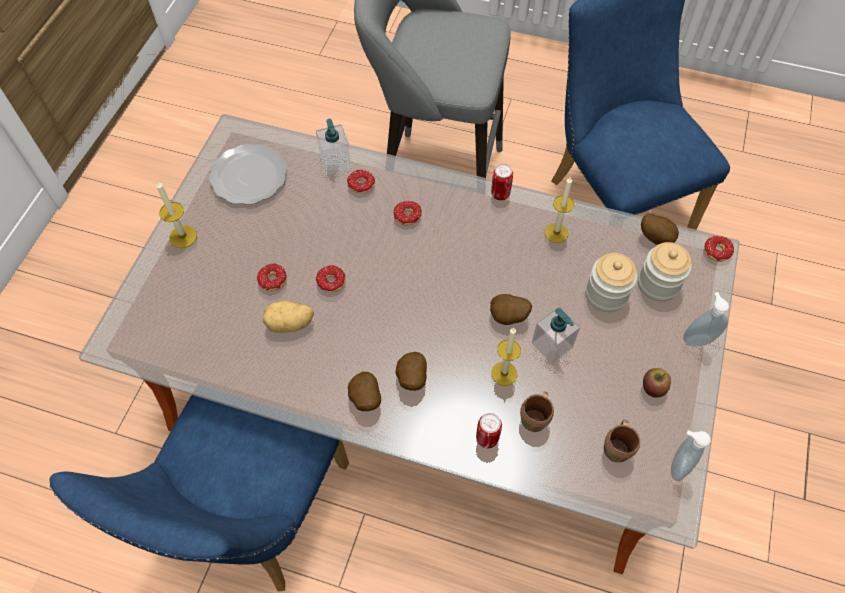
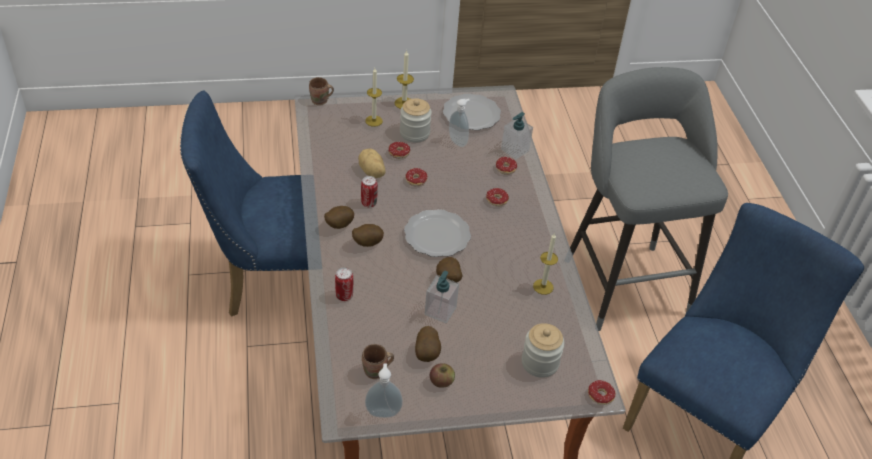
camera: 60 degrees right, 15 degrees down
(435, 298) = (438, 236): none -> plate
(500, 194) = (555, 244): can -> can (369, 203)
(504, 373) = (400, 290): candle -> candle (373, 121)
(536, 420) = (373, 318): brown mug -> brown mug (320, 101)
(606, 294) = (507, 332): jar -> jar (414, 133)
(656, 237) = (584, 350): potato -> potato (427, 353)
(697, 338) = (504, 401): soap dispenser -> soap dispenser (458, 141)

